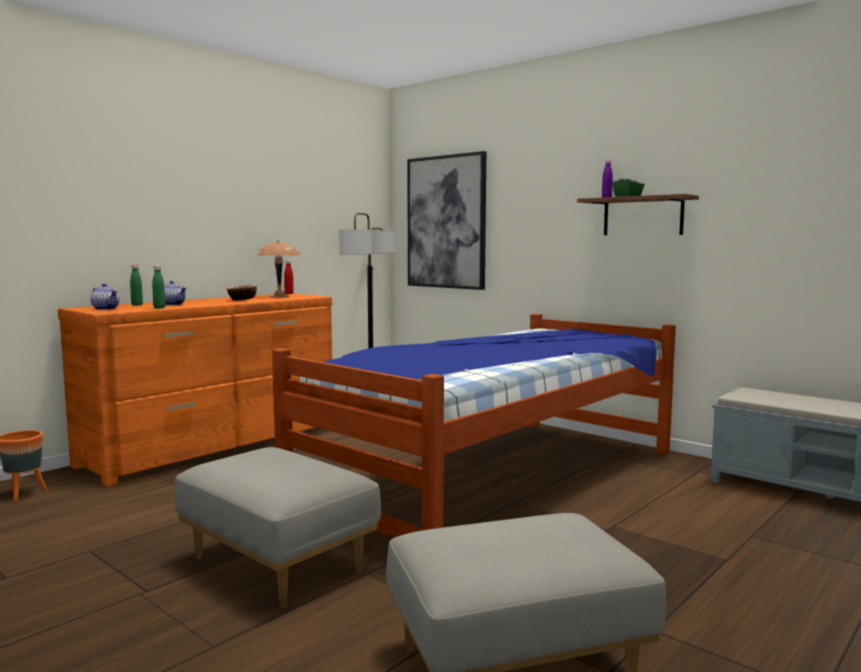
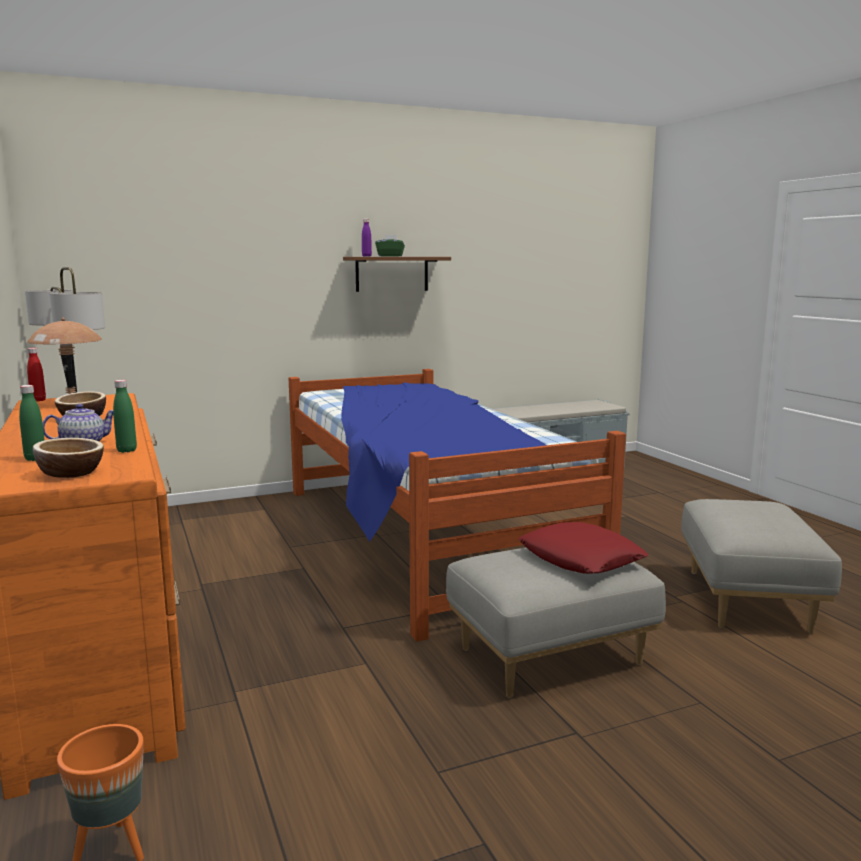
camera: 65 degrees left, 5 degrees up
(106, 309) = (71, 473): teapot -> bowl
(287, 474) = (581, 558): none -> red pillow
(446, 222) = (139, 277): picture -> none

